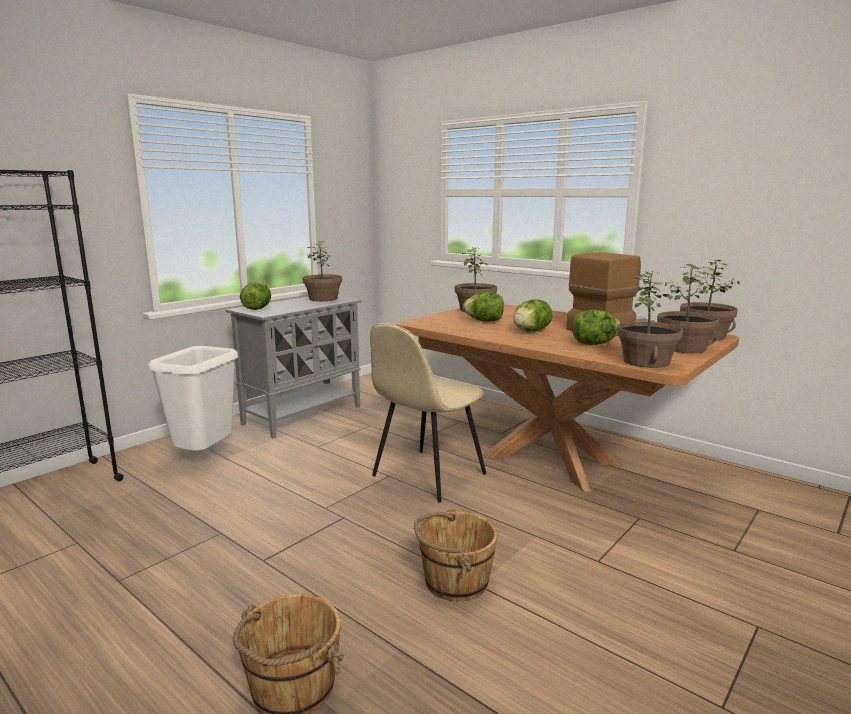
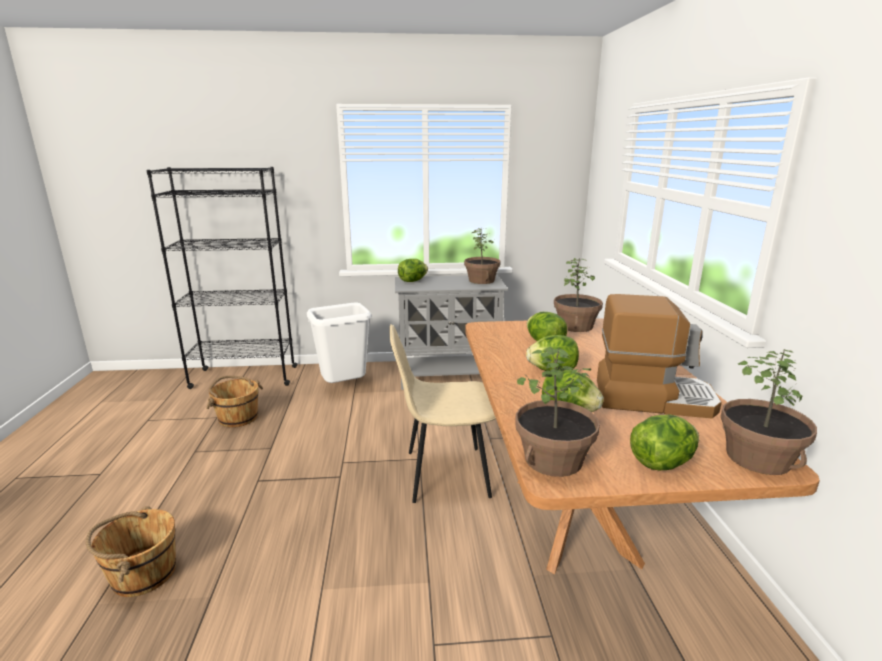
camera: 45 degrees right, 5 degrees up
(455, 581) = (314, 574): brown bucket -> brown bucket (238, 417)
(684, 348) = (661, 463): potted plant -> lettuce

